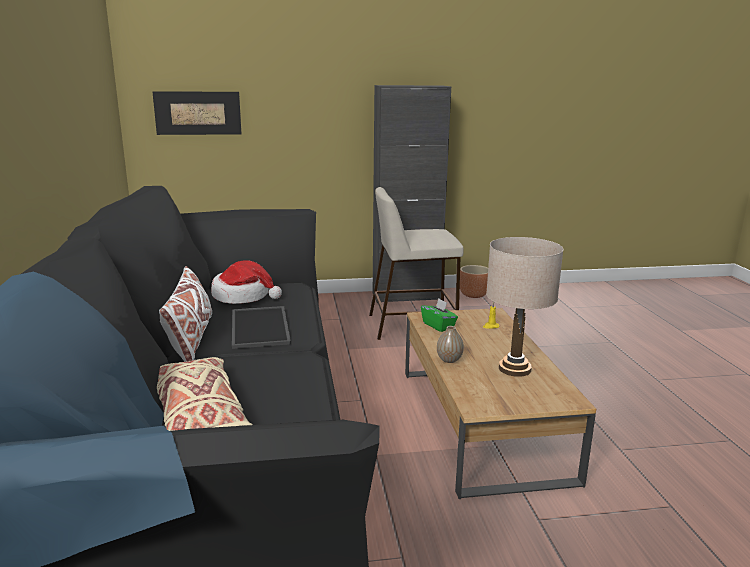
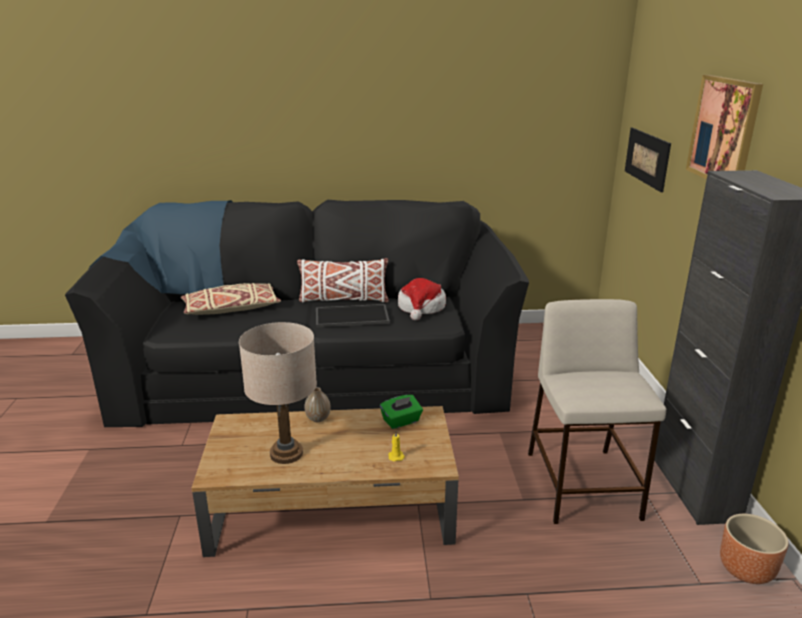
camera: 95 degrees right, 5 degrees up
(316, 68) = (724, 131): none -> picture

